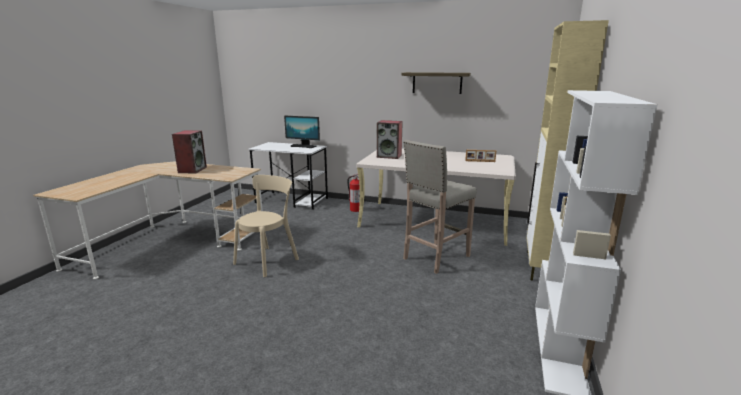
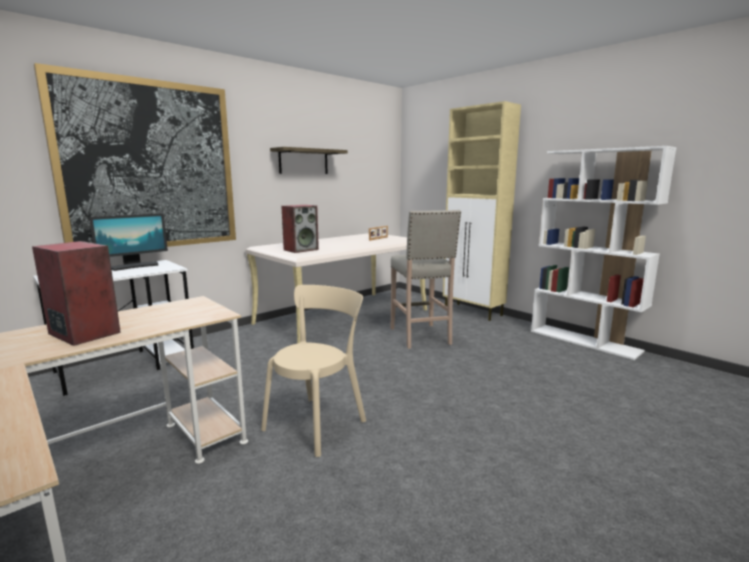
camera: 60 degrees left, 5 degrees down
(268, 260) = (318, 423): beige chair -> beige chair turned 60 degrees clockwise
(323, 86) = (149, 166): none -> picture
(355, 210) = (247, 338): fire extinguisher -> none

